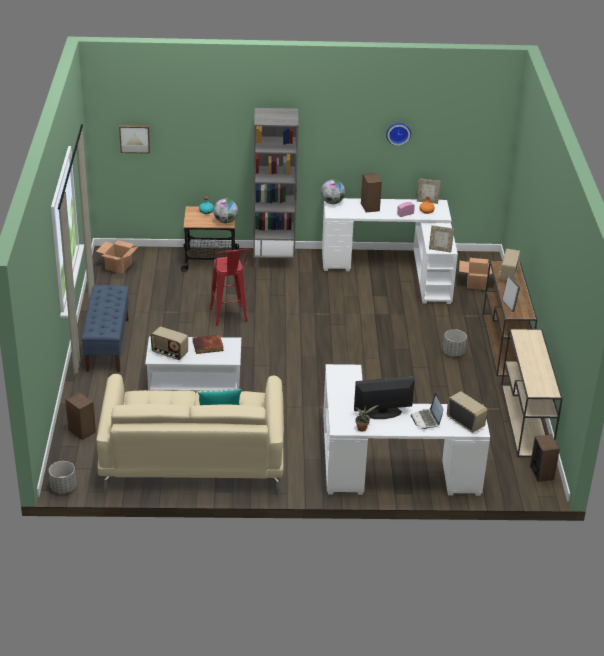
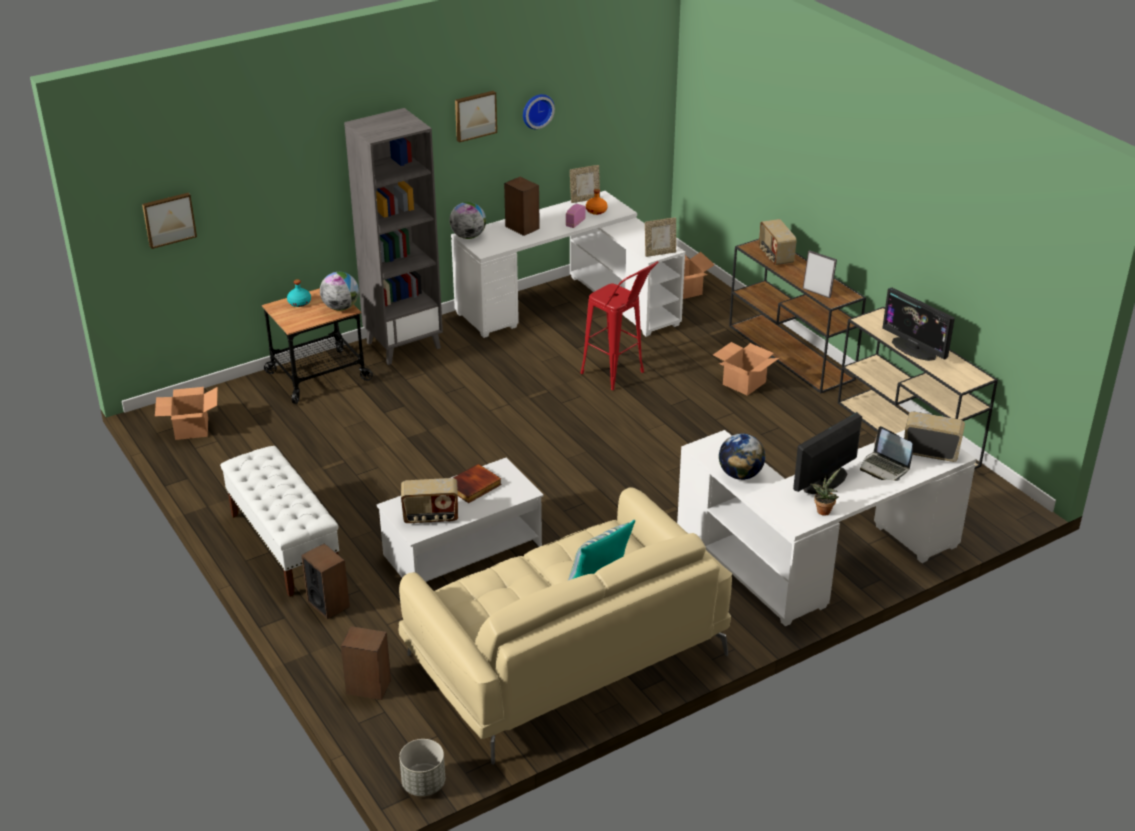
camera: 30 degrees left, 0 degrees up
(107, 344) = (284, 545): blue bench -> white bench
(230, 319) = (424, 445): red stool -> red stool (619, 376)
(341, 392) = (740, 475): none -> globe
(350, 125) = (475, 115): none -> picture
(453, 353) = (744, 383): grey planter -> cardboard box
(530, 360) = (914, 349): none -> monitor
(542, 473) = (990, 490): speaker -> speaker (328, 604)

